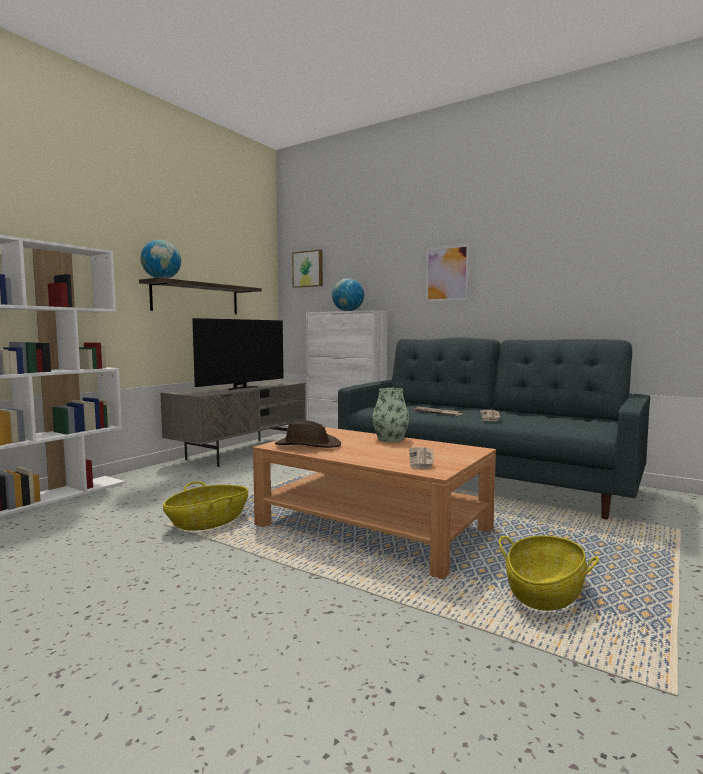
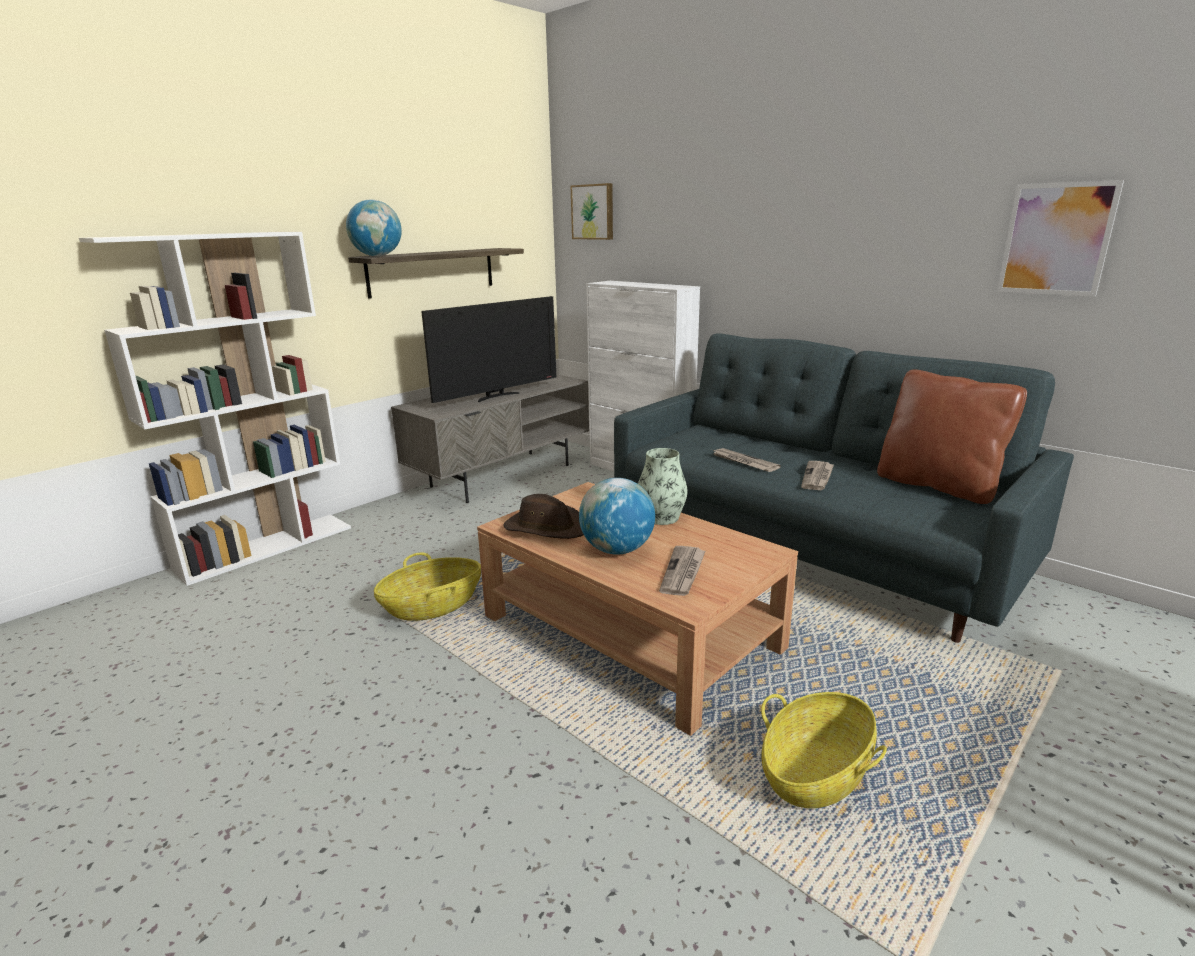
camera: 10 degrees right, 15 degrees up
(347, 311) = (644, 284): globe -> globe (617, 550)
(447, 273) = (789, 234): picture -> picture (1056, 239)
(570, 418) = (937, 485): none -> brown pillow

